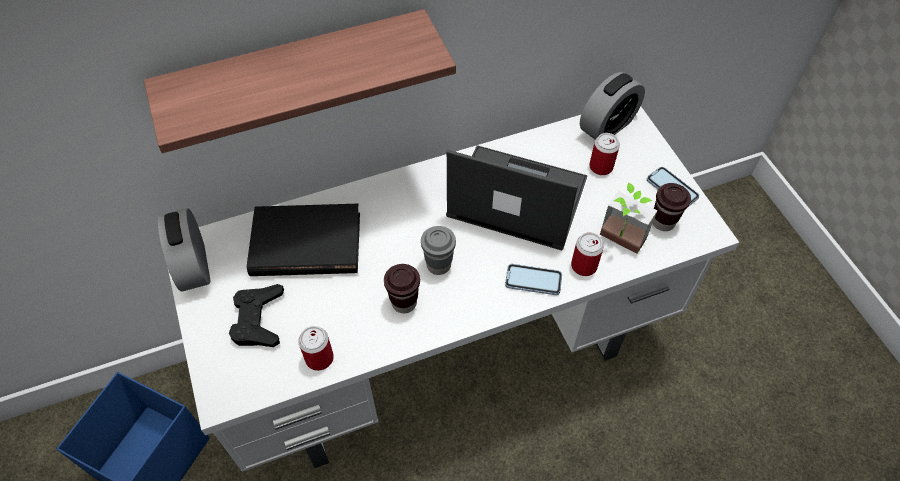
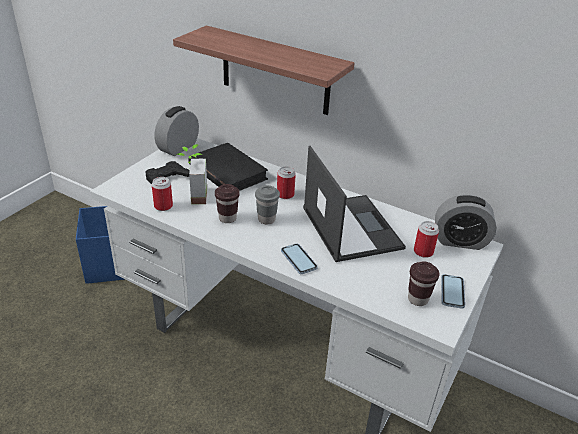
camera: 50 degrees right, 20 degrees down
(584, 266) = (335, 276): can -> can (285, 195)
(618, 243) = (373, 285): potted plant -> potted plant (193, 195)

